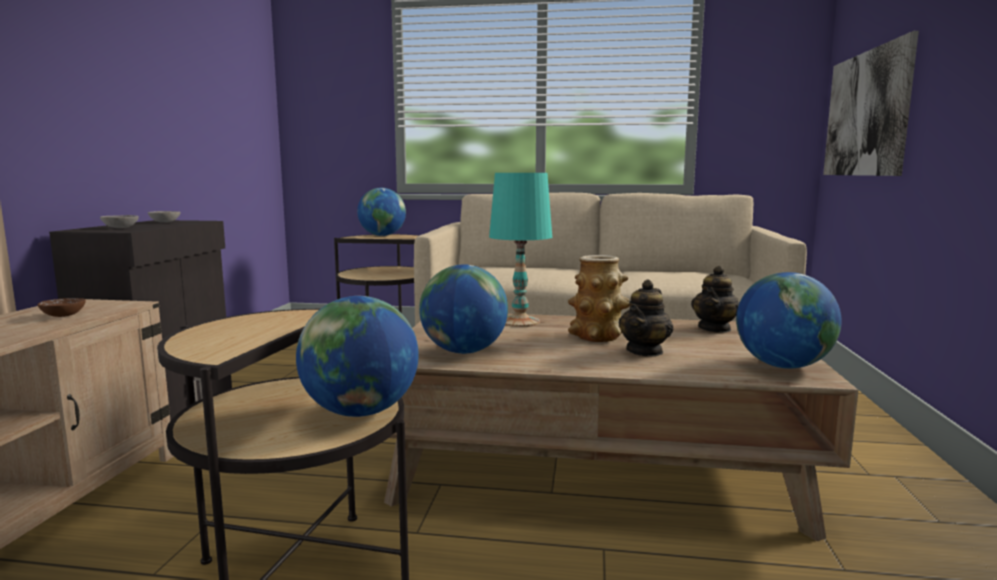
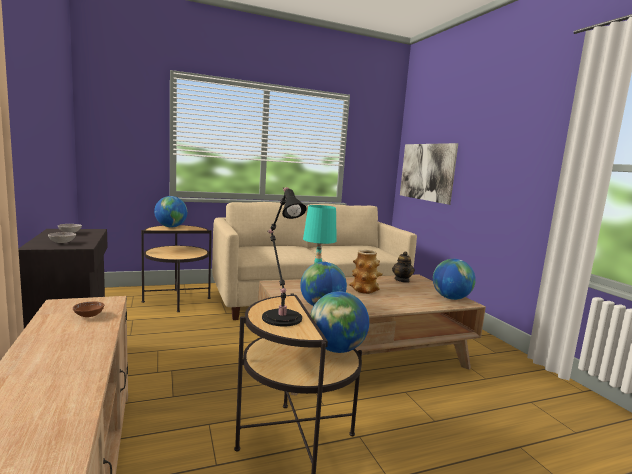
camera: 30 degrees left, 0 degrees up
(238, 331) = (281, 316): none -> black table lamp
(645, 351) = (394, 296): teapot -> none

